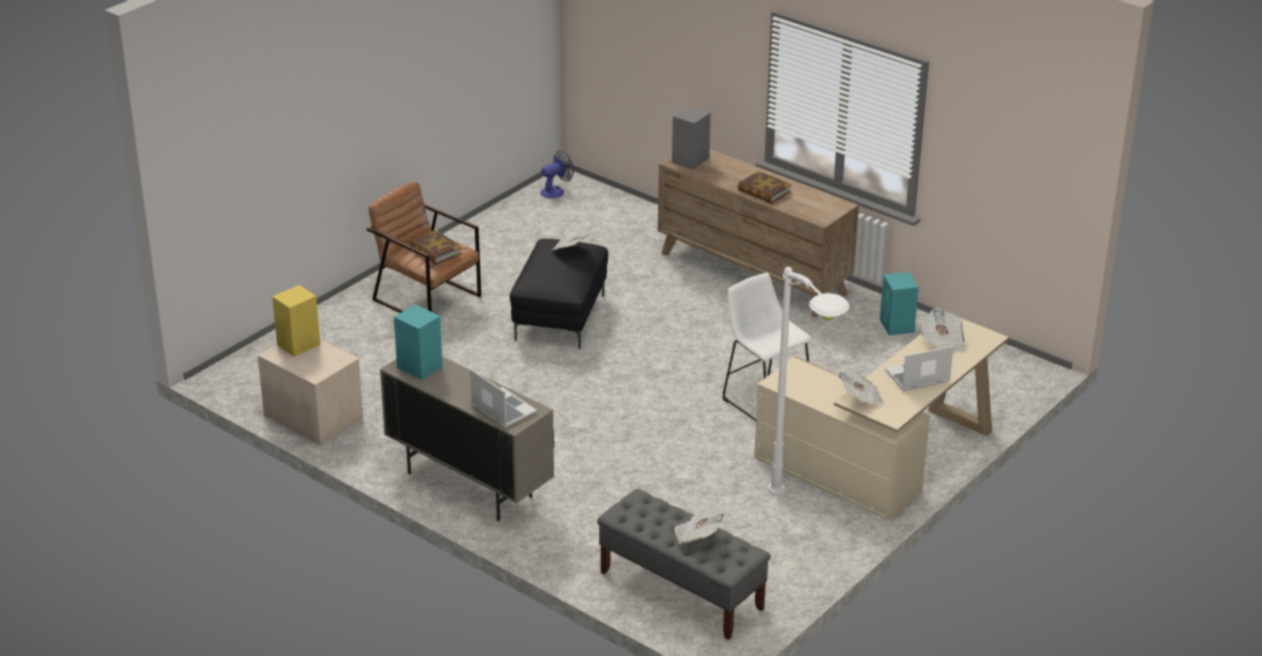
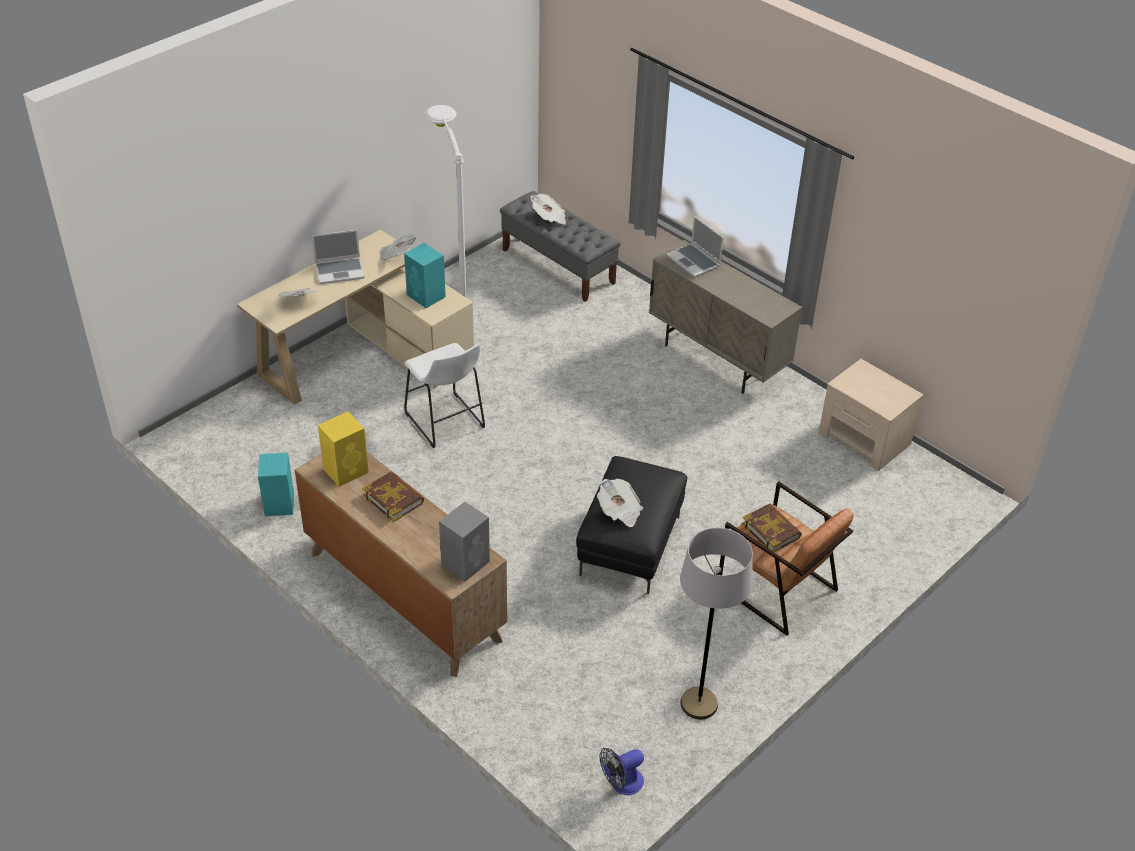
camera: 175 degrees left, 10 degrees up
(297, 345) = (888, 402): yellow speaker -> yellow speaker (347, 470)
(419, 366) = (768, 305): turquoise speaker -> turquoise speaker (426, 296)
(499, 230) = (699, 704): none -> grey floor lamp

